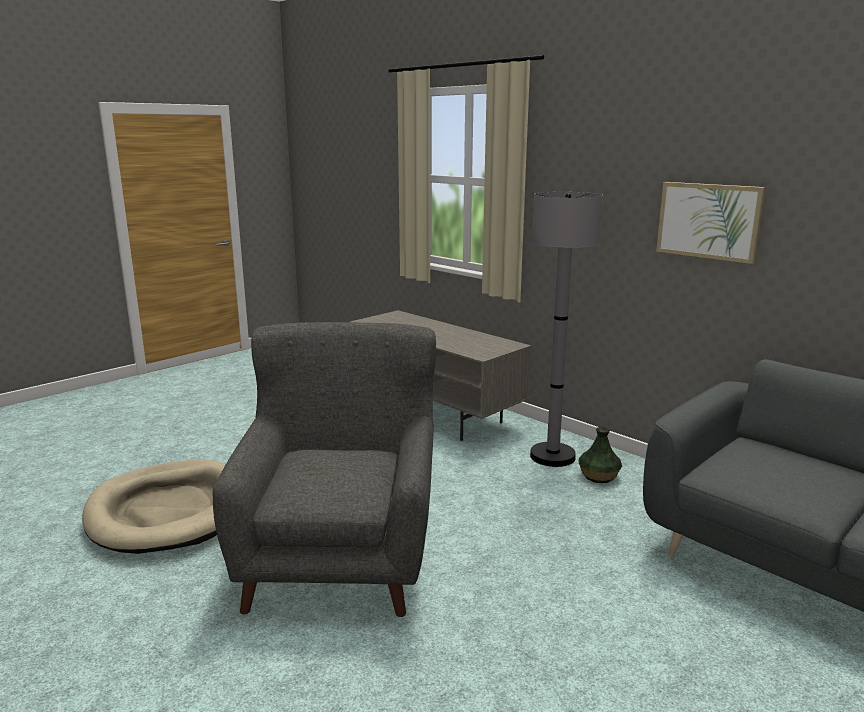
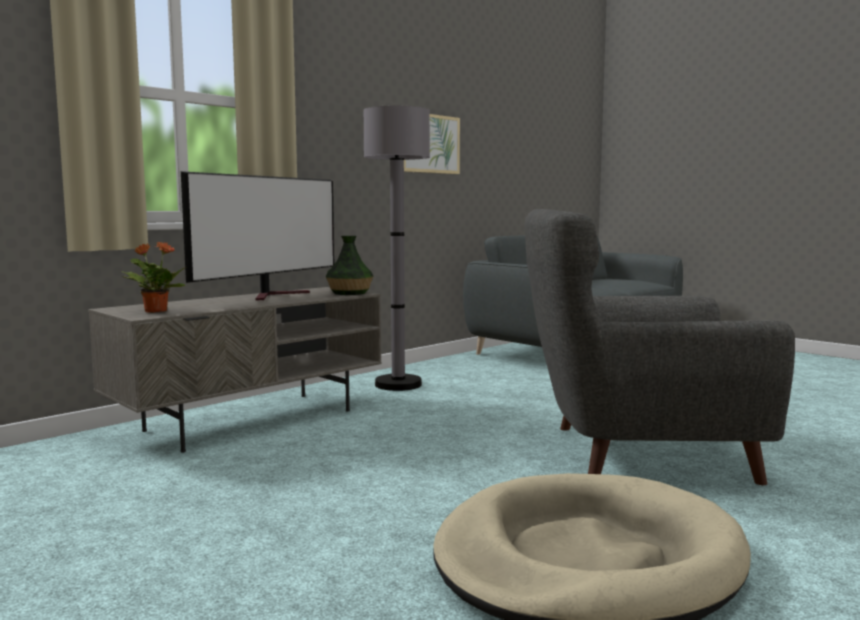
camera: 90 degrees left, 10 degrees down
(384, 321) = (155, 311): none -> potted plant
(464, 336) = (275, 295): none -> television
(598, 476) = (442, 376): vase -> vase (350, 293)

